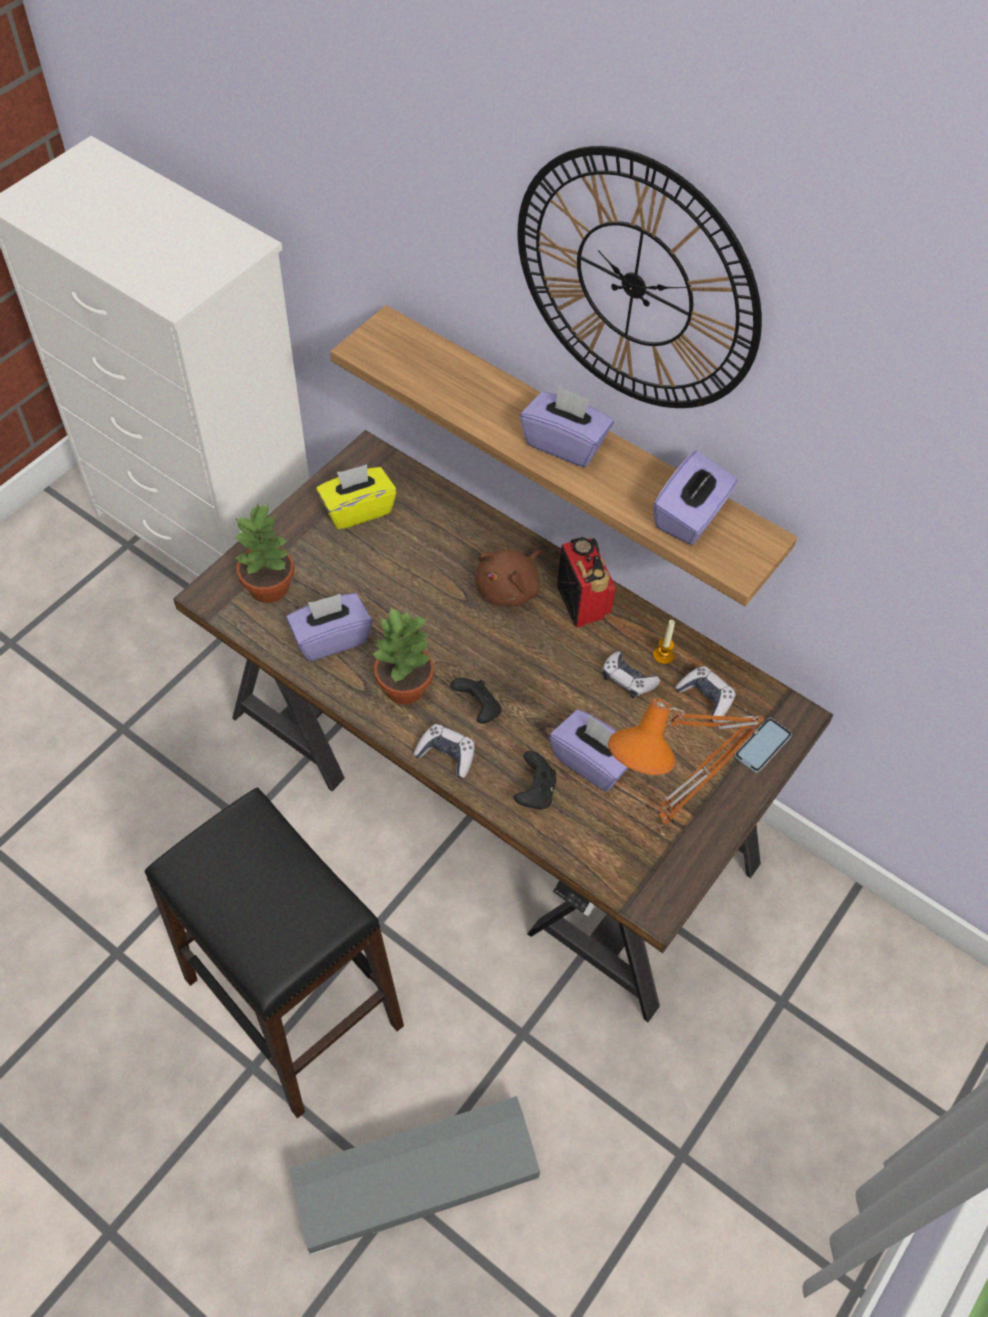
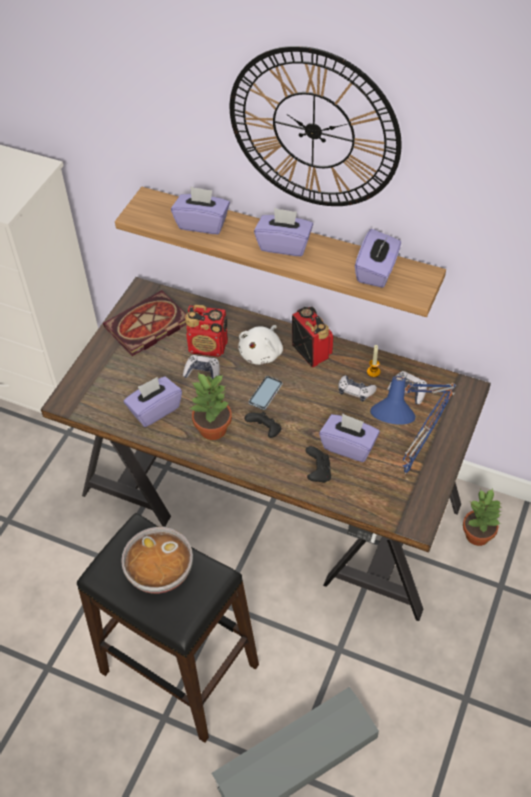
camera: 10 degrees left, 5 degrees down
(262, 887) = (160, 572): none -> bowl
(270, 587) = (104, 387): potted plant -> potted plant (478, 535)
(357, 510) = (146, 327): yellow tissue box -> book
(436, 560) = (208, 347): none -> radio
(446, 754) = (253, 464): game controller -> game controller (202, 372)
(455, 383) = (202, 223): none -> purple tissue box
(509, 588) = (262, 353): brown plush toy -> white plush toy
(666, 828) = (408, 475): orange table lamp -> blue table lamp
(762, 745) = (453, 411): phone -> phone (265, 393)

